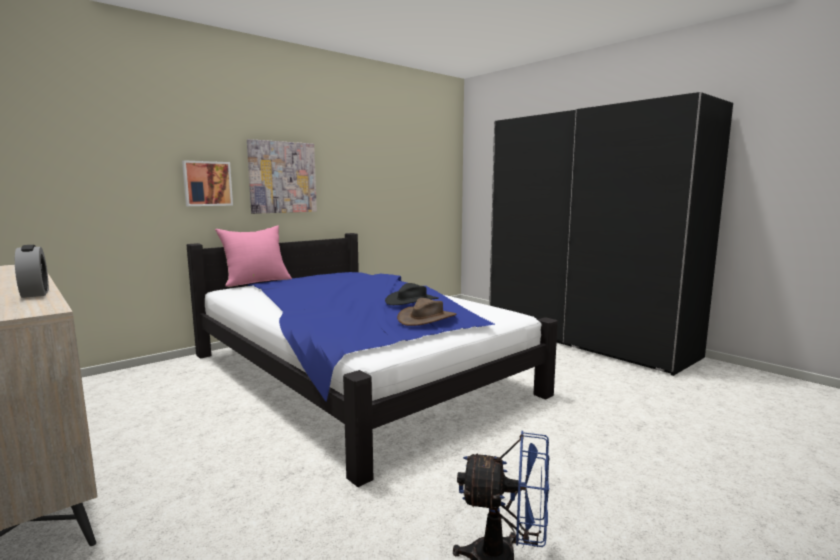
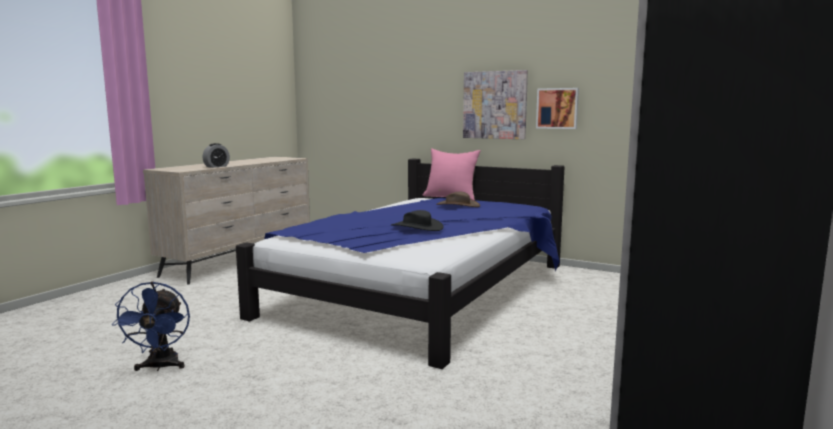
camera: 70 degrees right, 0 degrees up
(207, 183) = (433, 111): picture -> picture (557, 108)
(427, 318) = (356, 235): brown hat -> brown hat (458, 205)

